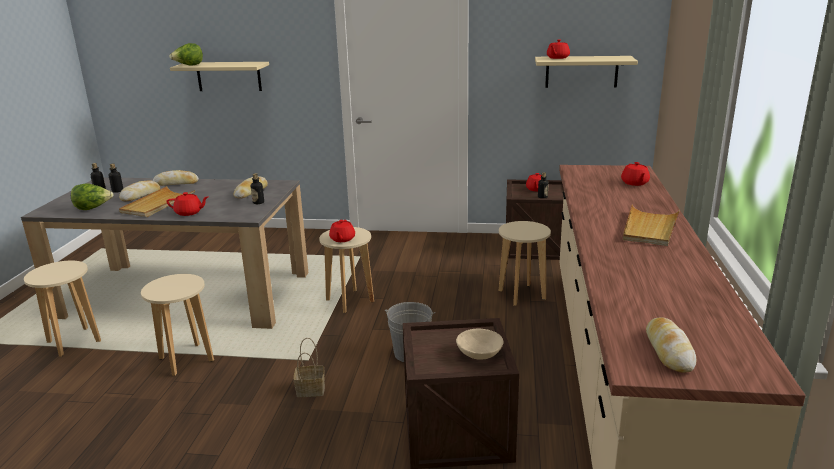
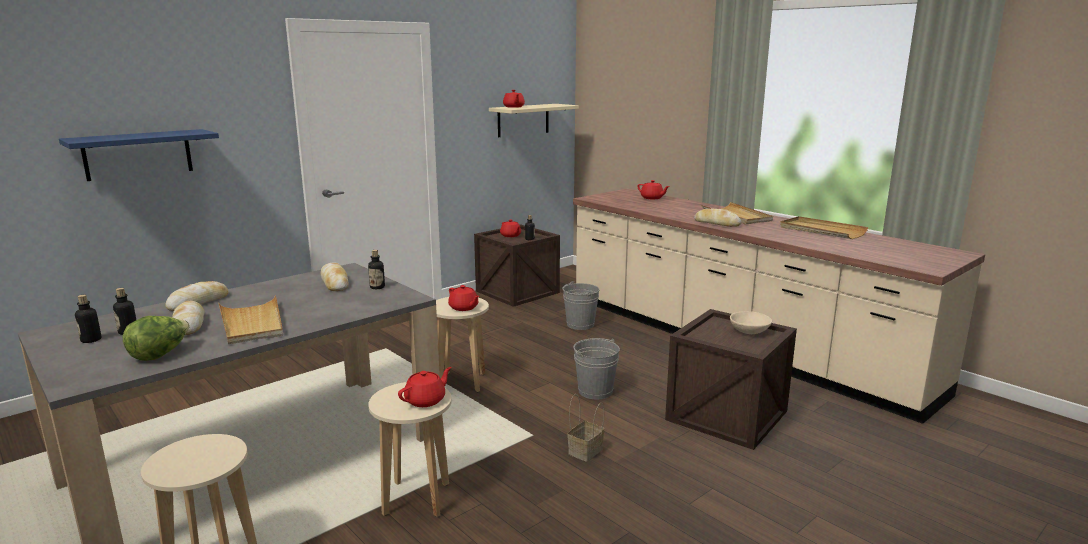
camera: 50 degrees left, 5 degrees down
(189, 65) = (96, 139): lettuce -> none
(189, 213) = (326, 316): red teapot -> red teapot (426, 400)
(229, 76) = (138, 154): beige shelf -> blue shelf
(522, 295) = (580, 324): beige stool -> grey bucket
(668, 351) = (914, 258): bread -> bread (716, 223)
(685, 277) = (821, 230): none -> beige tray

